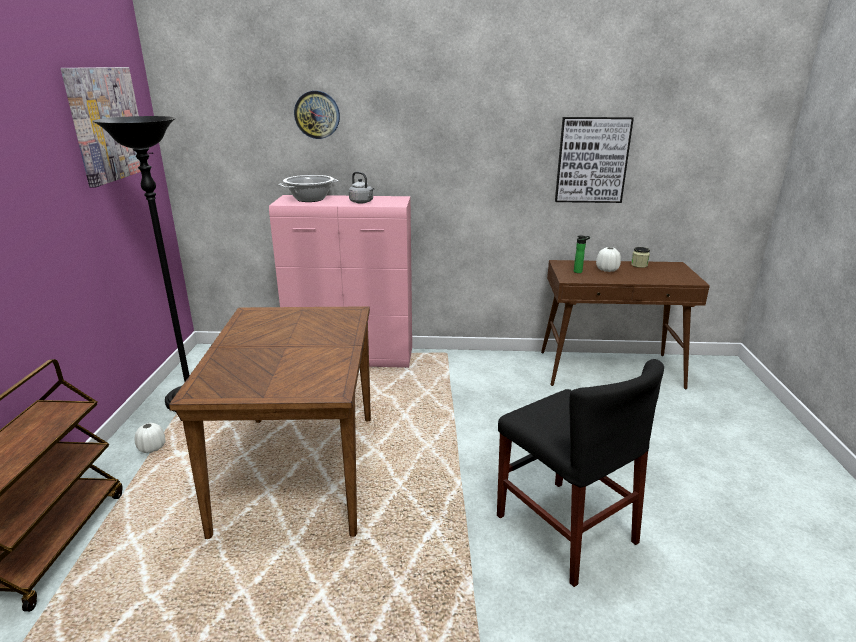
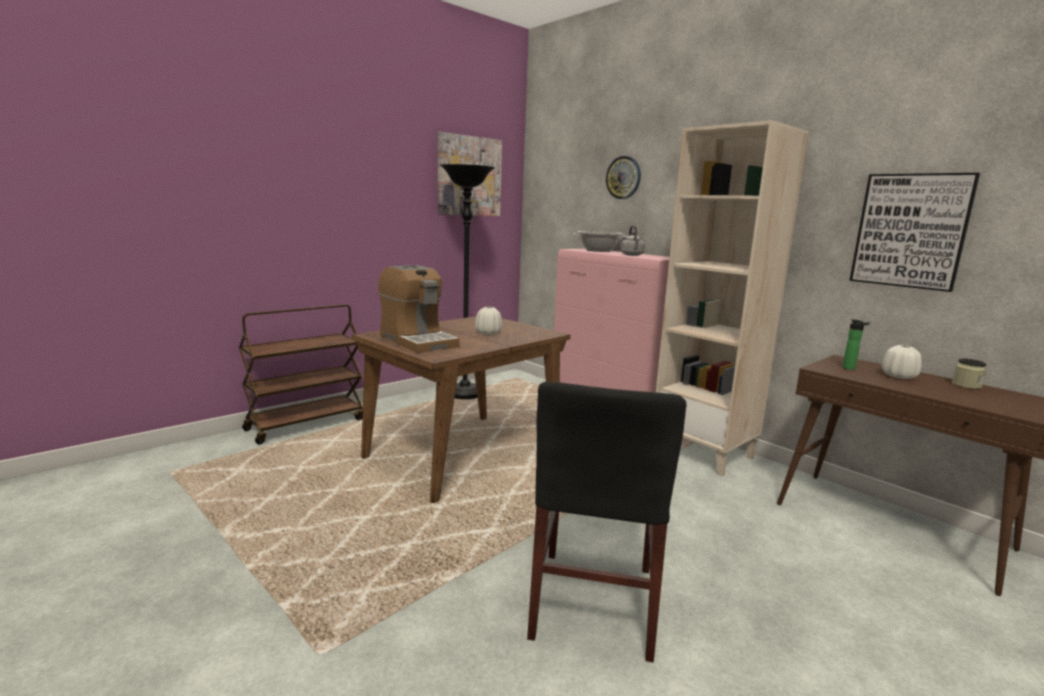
camera: 45 degrees right, 10 degrees down
(152, 447) = (409, 406): white vase -> white vase (488, 332)
(264, 378) = (417, 340): none -> coffee machine
(465, 365) = (704, 453): none -> beige bookcase

